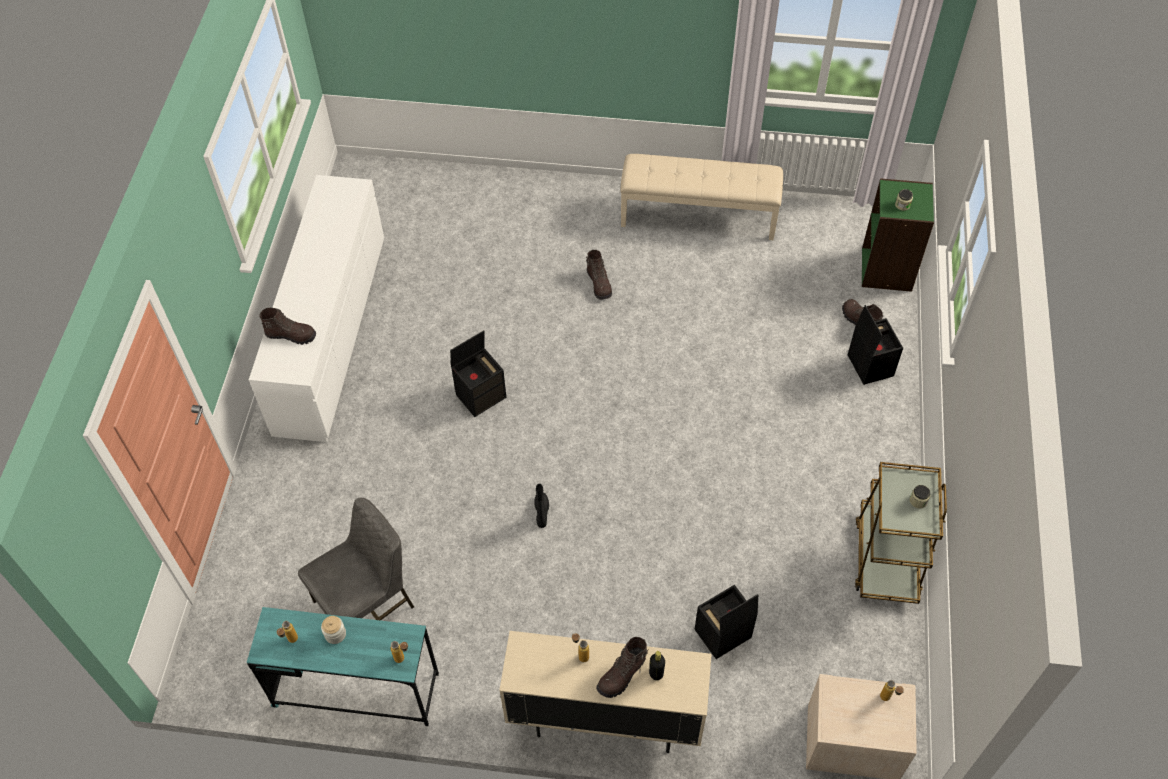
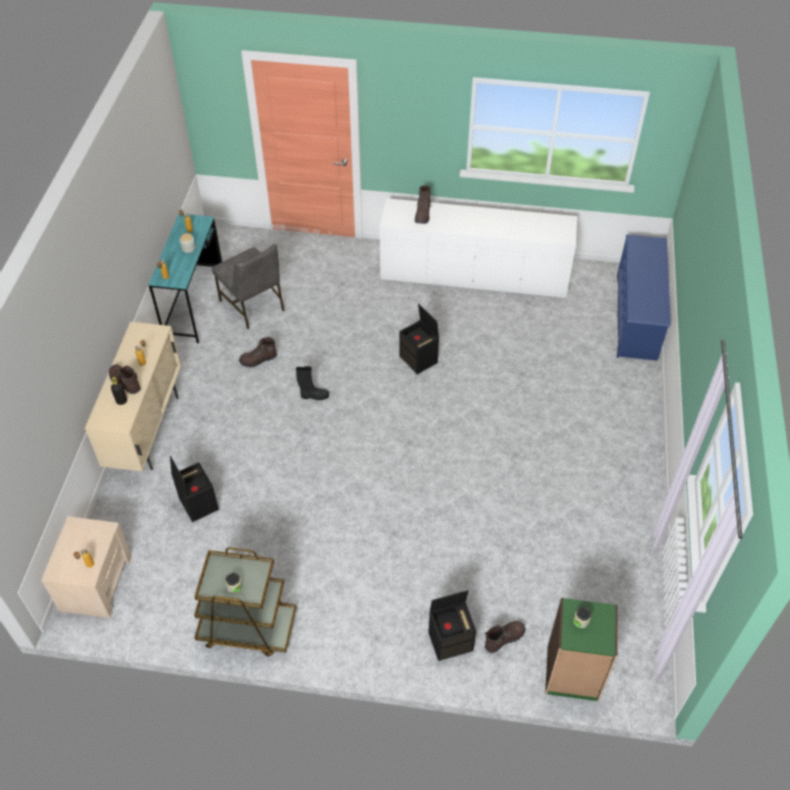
camera: 90 degrees right, 5 degrees down
(421, 179) = (636, 317): none -> blue shoe rack
(599, 284) = (534, 434): brown boot -> brown boot (258, 360)
(699, 216) = (623, 512): beige bench -> none

